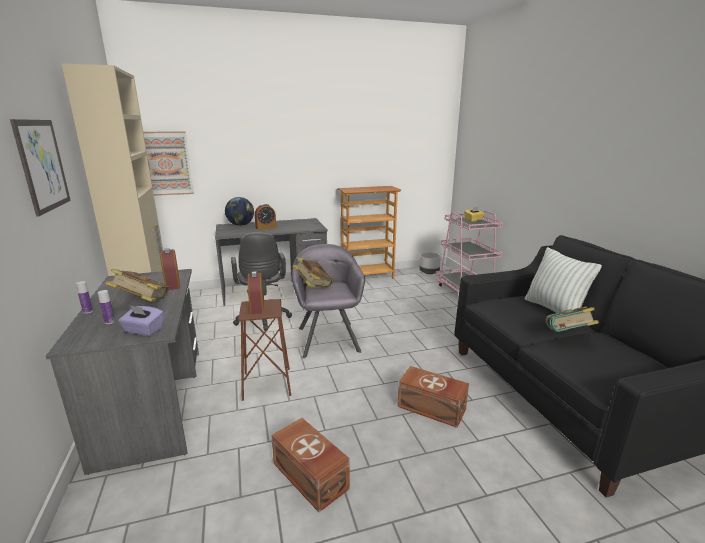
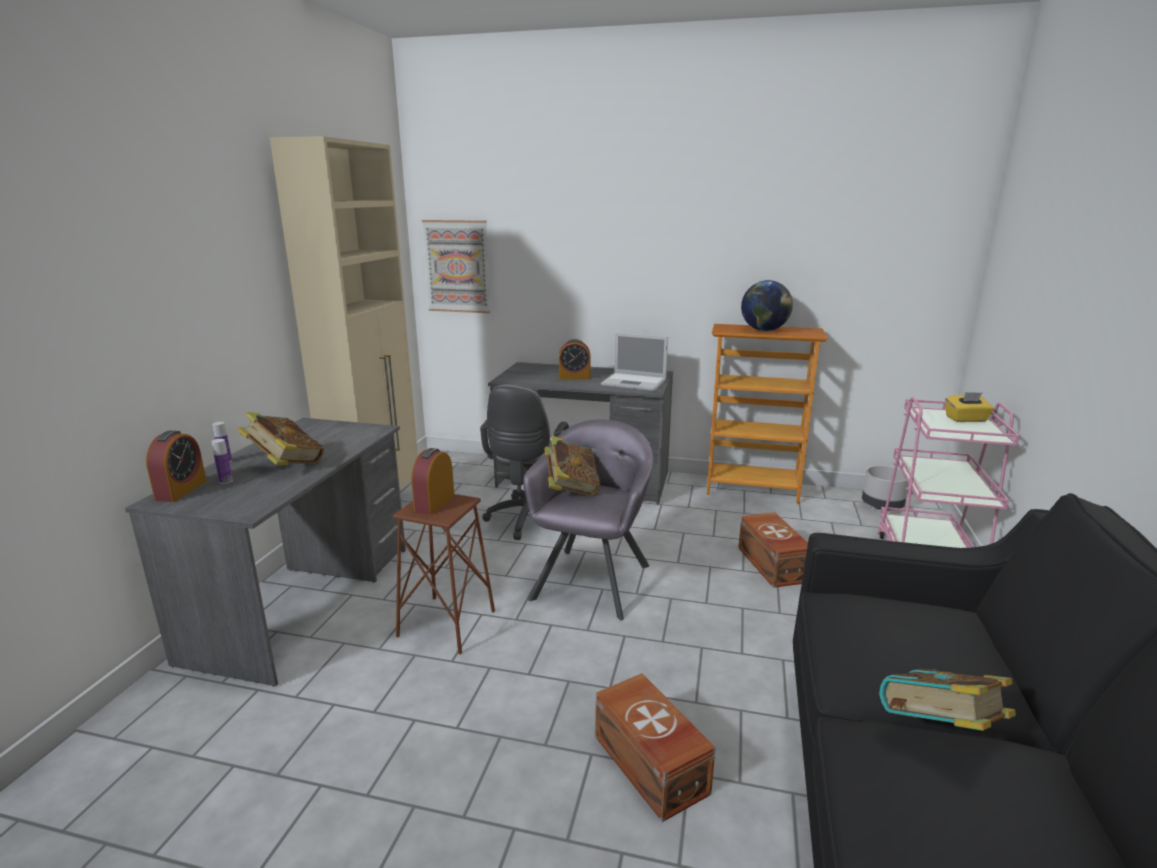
camera: 30 degrees right, 0 degrees up
(42, 165) = (197, 270): picture -> none
(143, 331) = (239, 503): purple tissue box -> none
(172, 284) = (350, 444): alarm clock -> alarm clock (181, 490)
(241, 225) = (546, 368): globe -> globe (764, 330)
(304, 225) = (635, 382): none -> laptop
(310, 477) = (374, 791): brown storage box -> brown storage box (771, 565)
(554, 310) = (983, 662): pillow -> none

